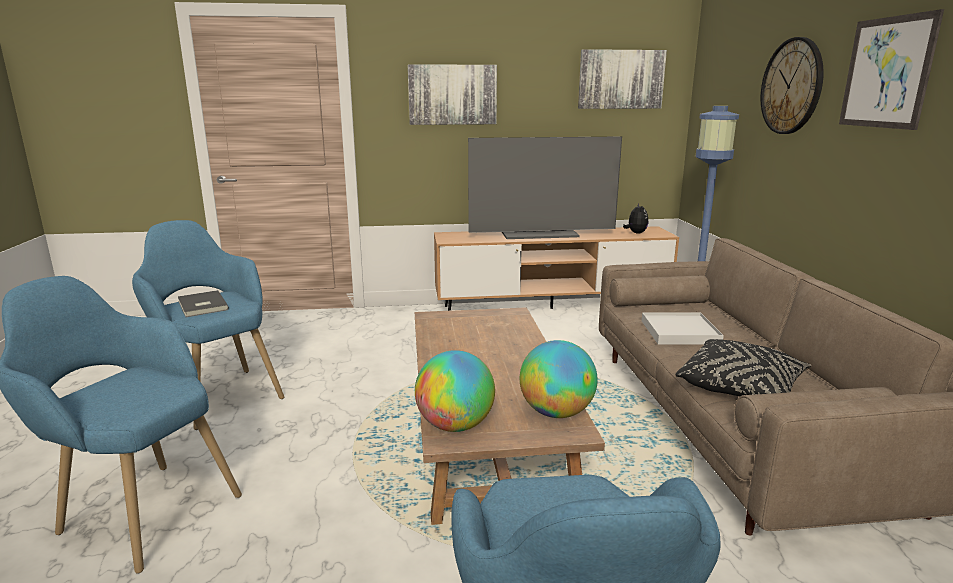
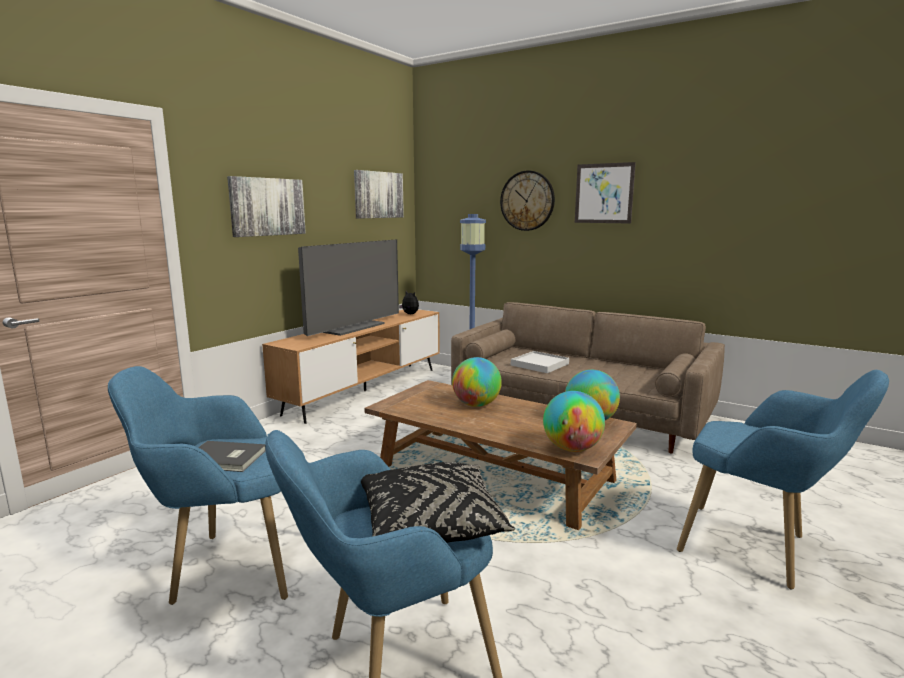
camera: 50 degrees left, 5 degrees down
(498, 346) = (476, 405): none -> globe
(740, 387) = (619, 379): black pillow -> black pillow (432, 524)

